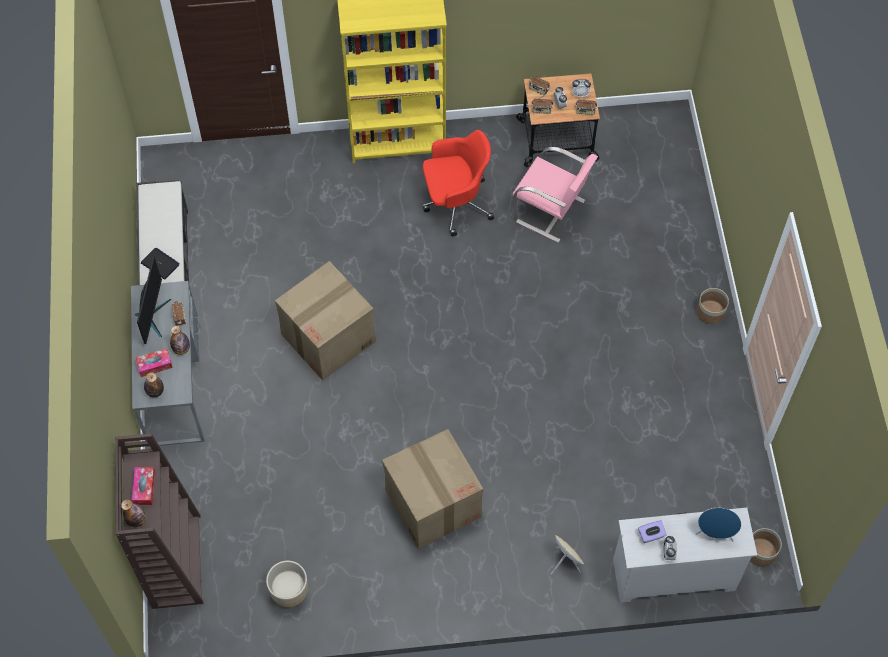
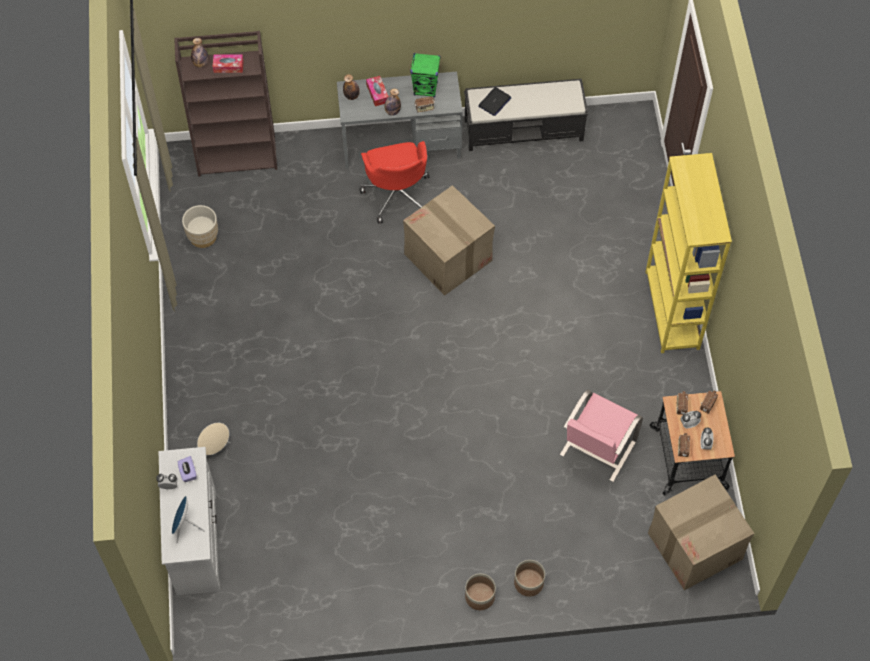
camera: 90 degrees right, 0 degrees up
(153, 316) = (425, 89): monitor -> green speaker
(432, 502) = (279, 342): cardboard box -> cardboard box (695, 545)
(455, 203) = (602, 362): red office chair -> red office chair (396, 194)
(761, 552) = (213, 622): planter -> planter (528, 583)

